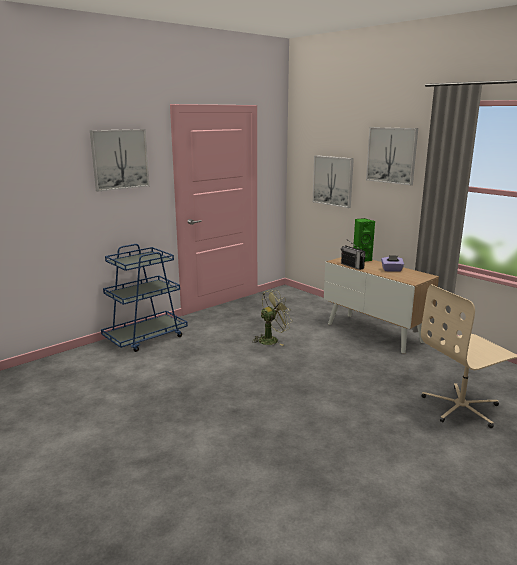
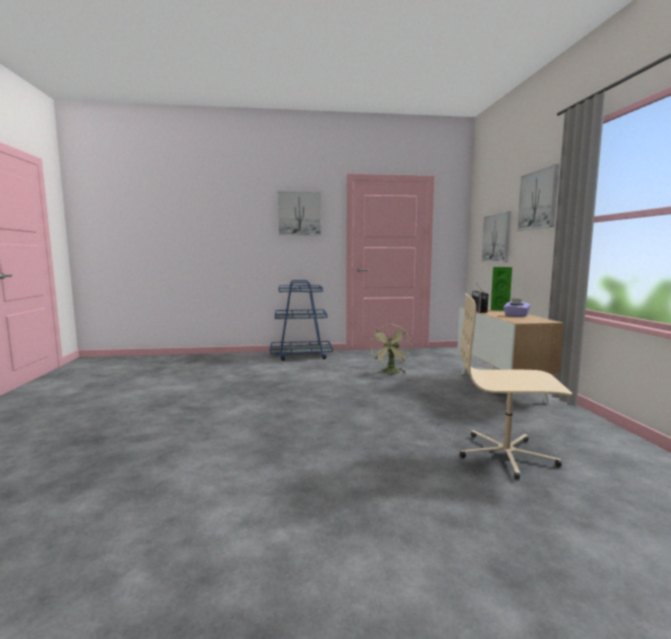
camera: 35 degrees right, 10 degrees down
(271, 339) = (391, 373): green fan -> green fan turned 105 degrees clockwise

